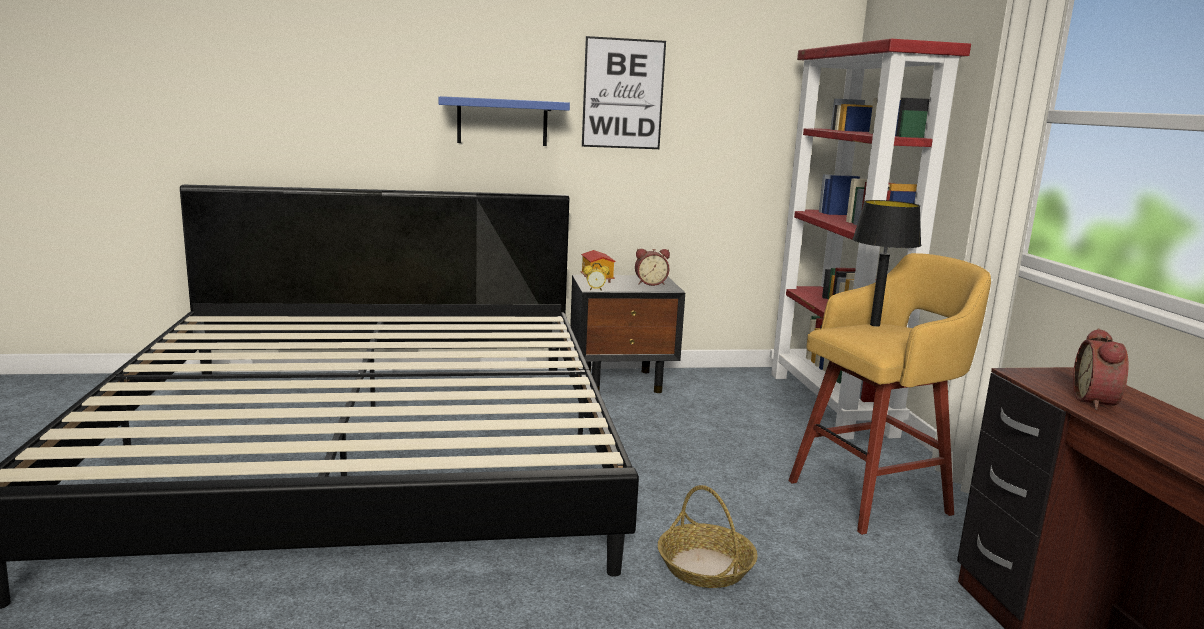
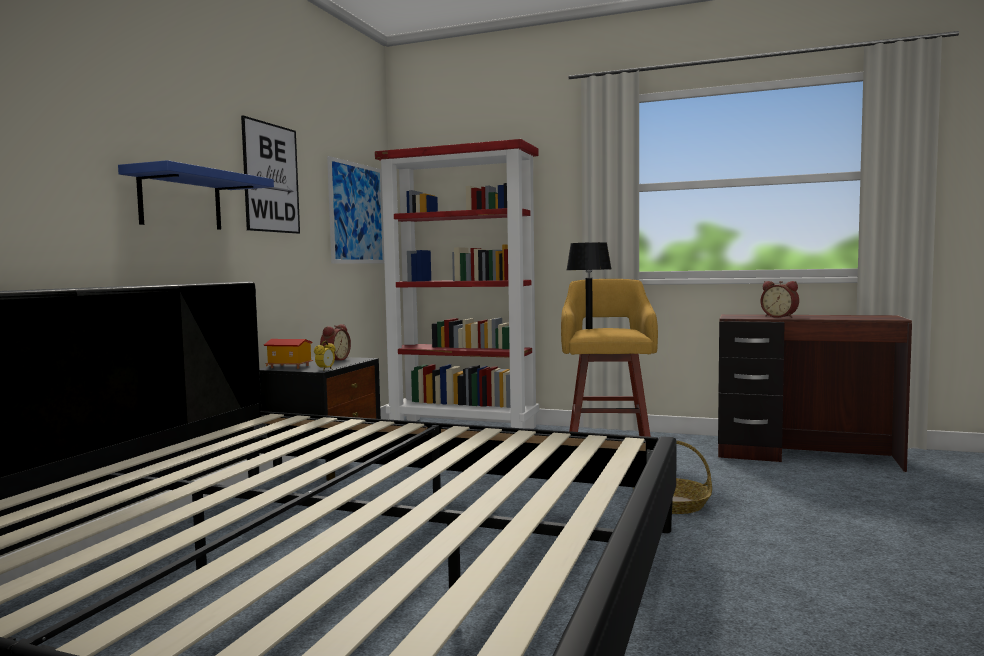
camera: 60 degrees left, 10 degrees down
(772, 125) = (357, 213): none -> picture

